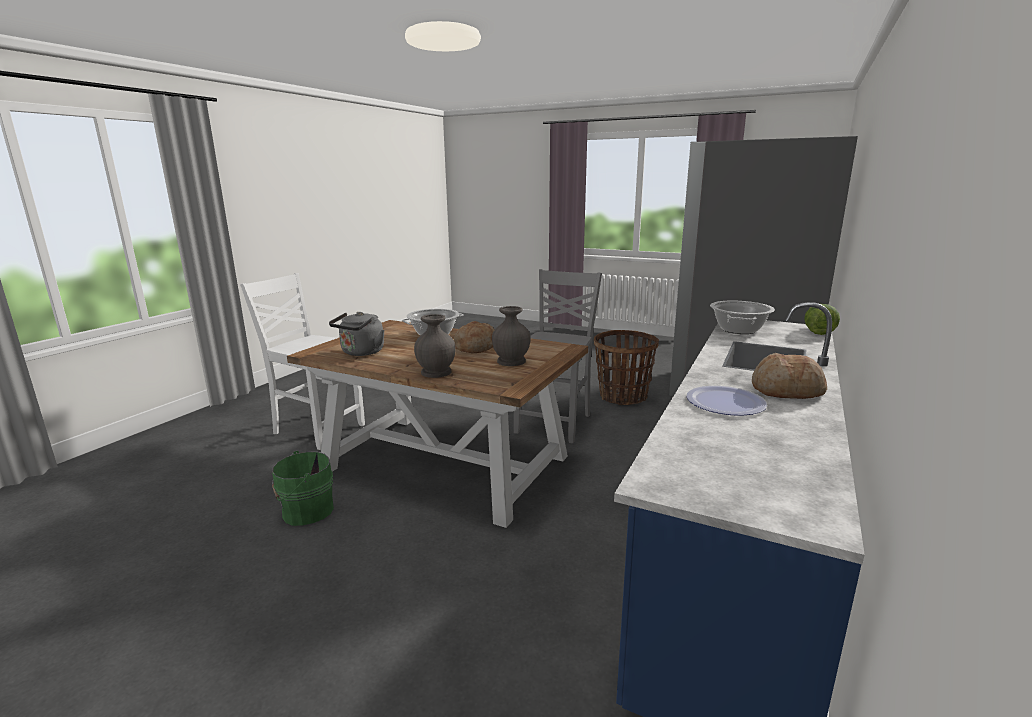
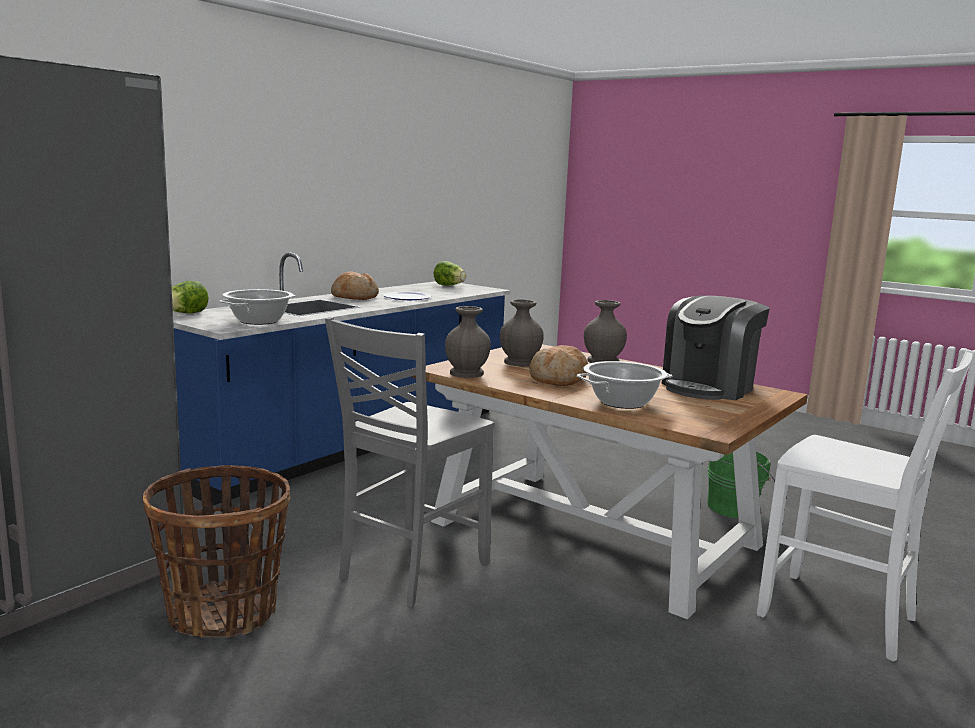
camera: 170 degrees left, 5 degrees down
(361, 353) = (709, 387): grey kettle -> coffee machine
(545, 345) = (466, 373): none -> grey vase
(764, 490) = (449, 286): none -> lettuce

